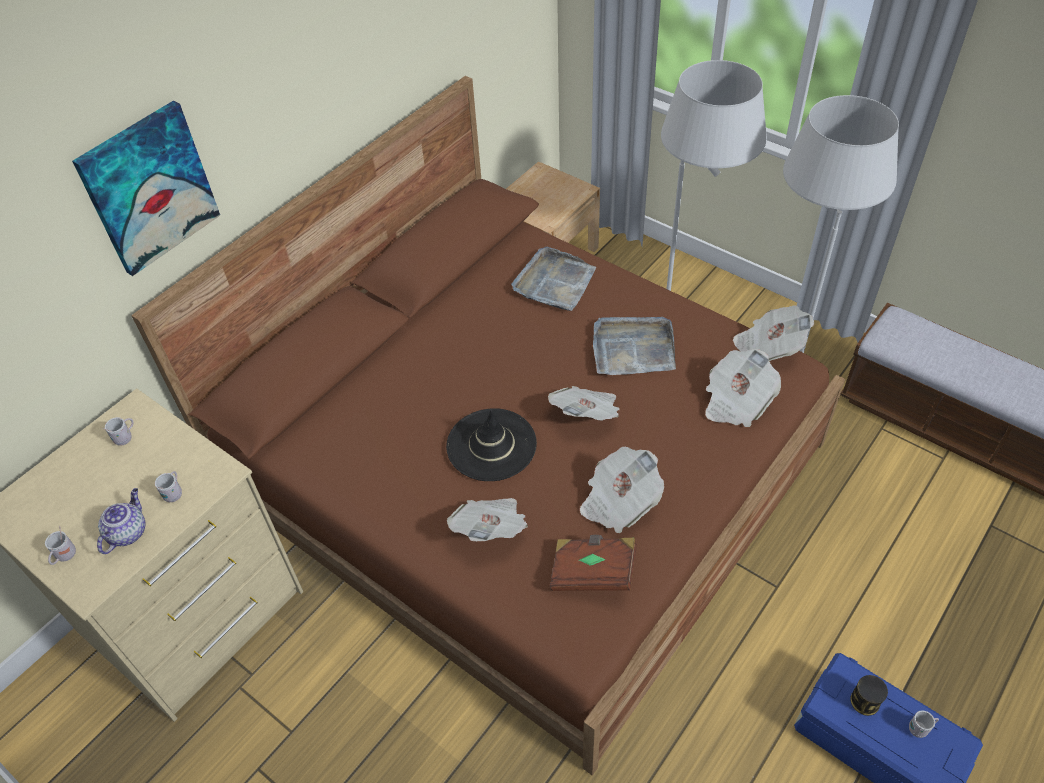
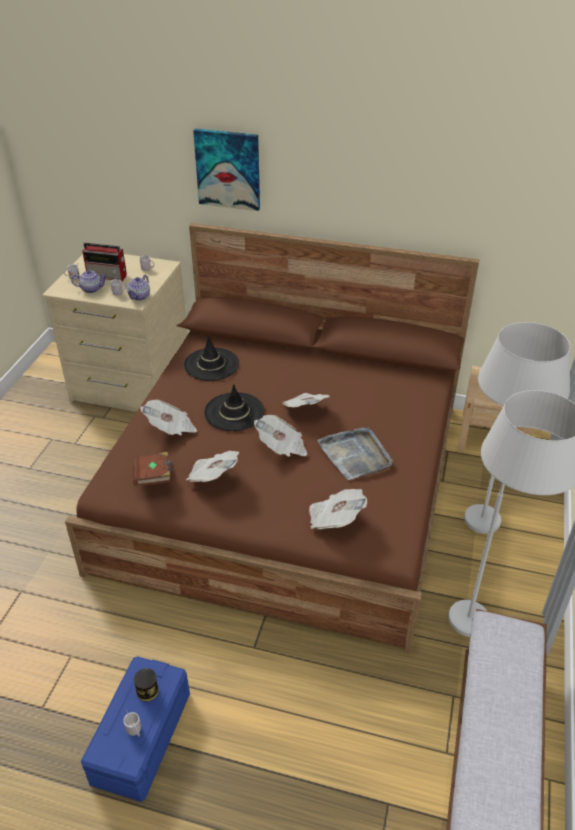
camera: 65 degrees right, 10 degrees down
(101, 499) = (108, 276): none -> radio
(207, 465) = (140, 296): none -> teapot
(360, 445) = (211, 364): none -> black hat
(554, 282) = (395, 403): grey tray -> none
(768, 347) = (403, 528): newspaper -> newspaper (305, 409)

